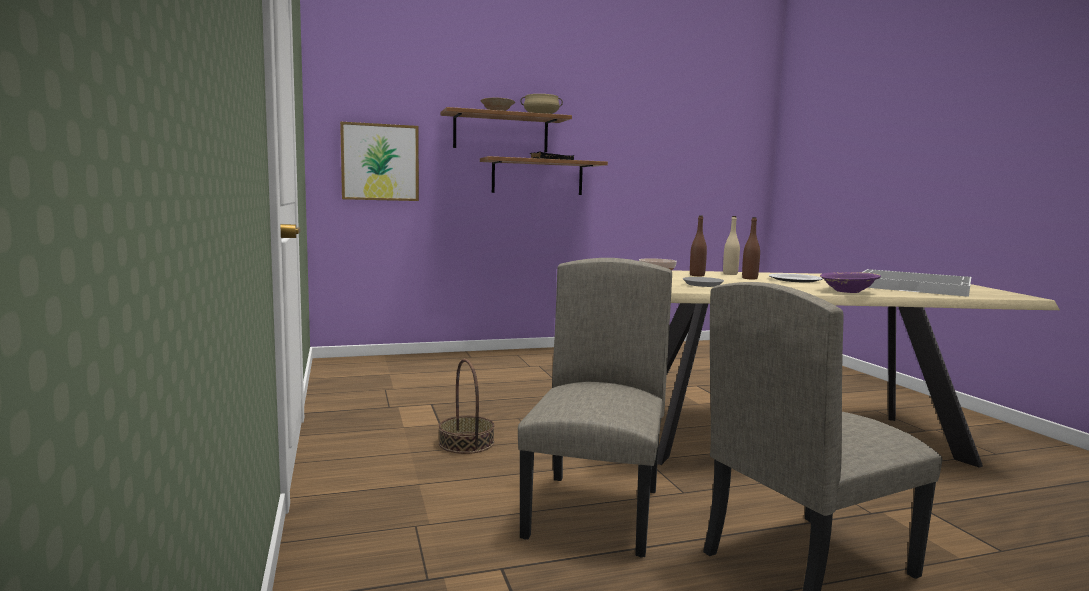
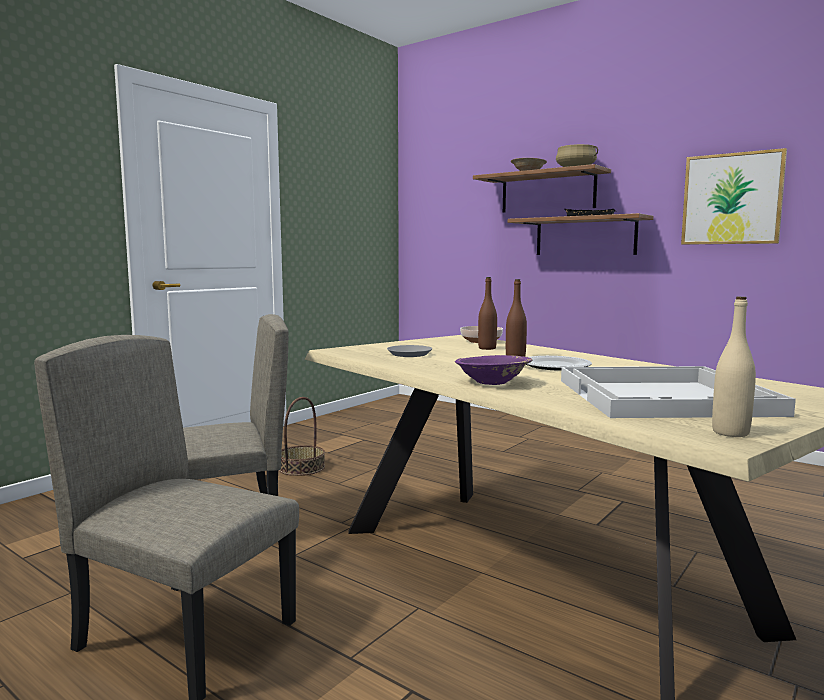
camera: 55 degrees right, 0 degrees up
(380, 162) = (445, 231): picture -> picture (732, 199)
(730, 274) = (538, 352): beige bottle -> beige bottle (730, 433)

